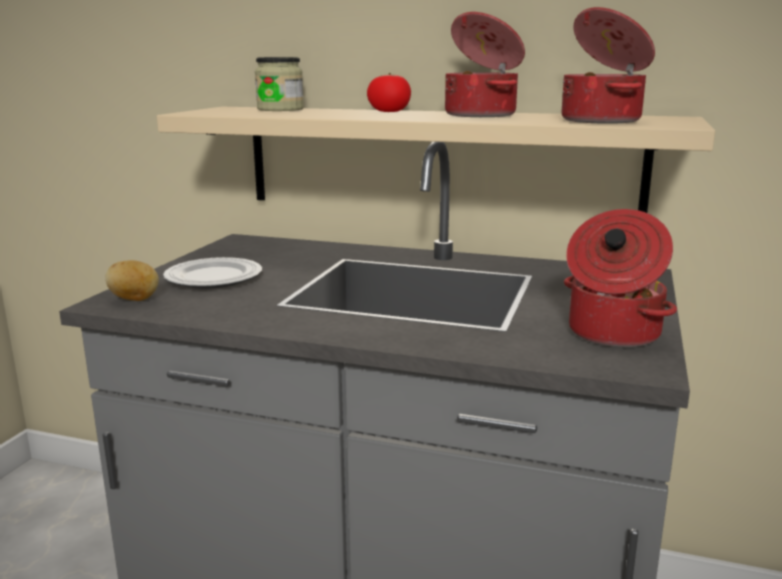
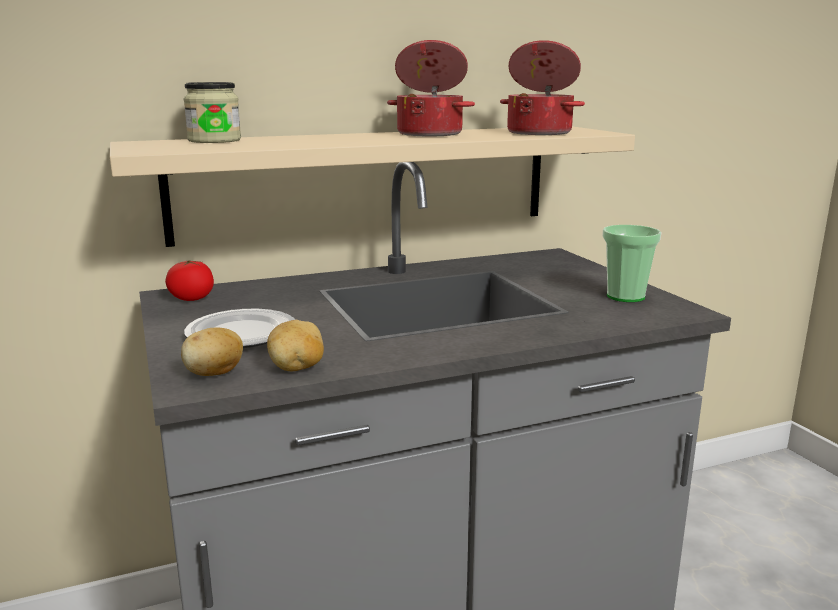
camera: 40 degrees left, 0 degrees up
(186, 311) = (297, 368): none -> potato
(389, 111) = (337, 136): tomato -> tomato (192, 298)
(611, 333) = (625, 296): cooking pot -> cup

